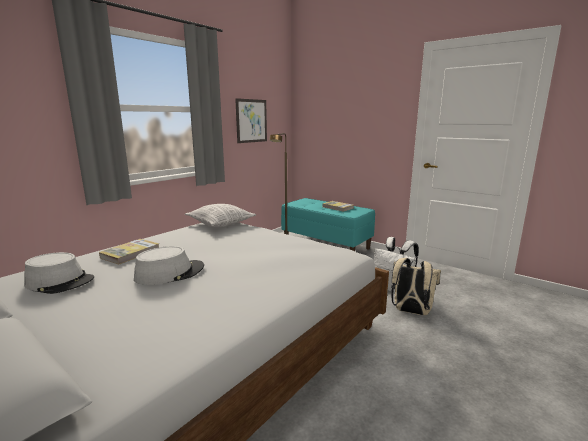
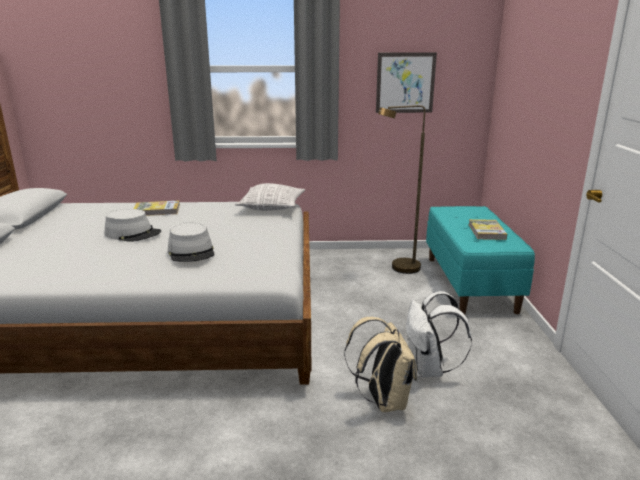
camera: 50 degrees right, 5 degrees up
(60, 282) = (88, 216): grey hat -> grey hat (191, 252)

